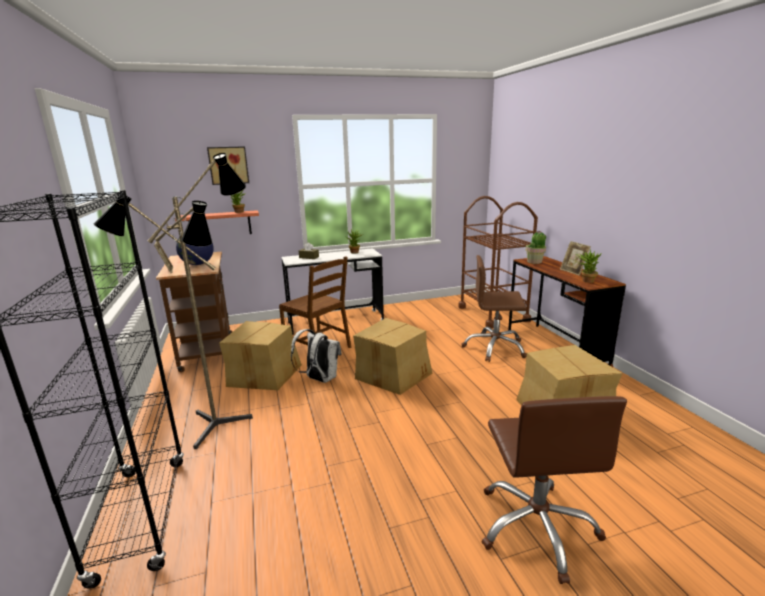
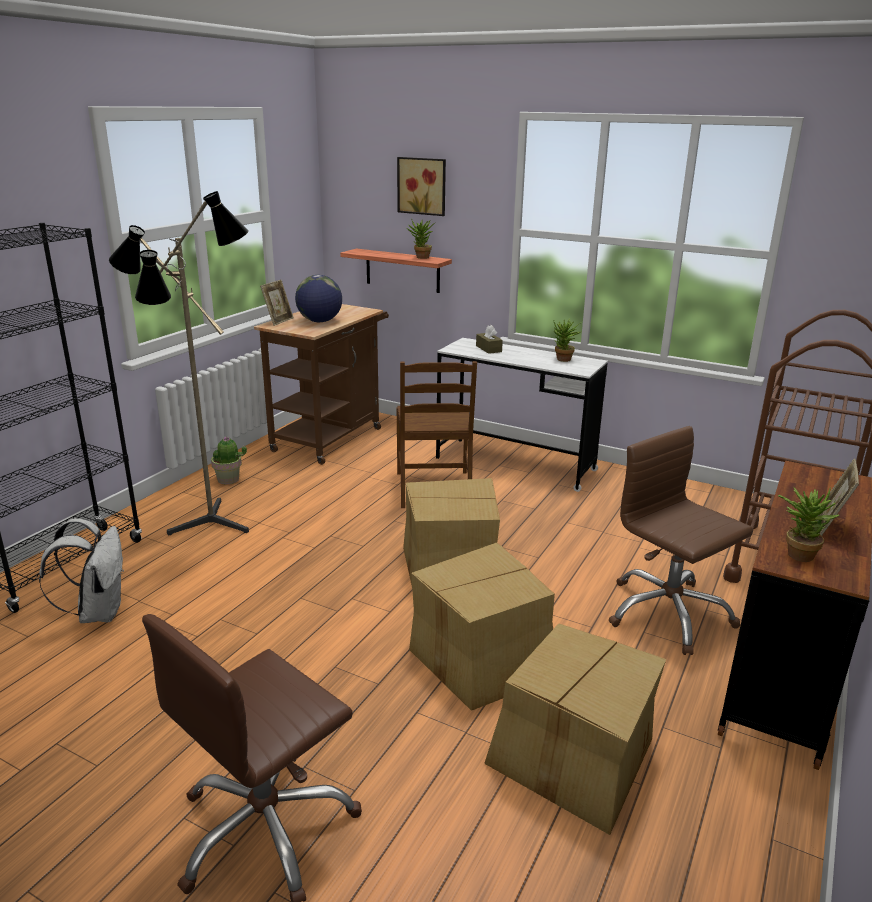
camera: 45 degrees right, 5 degrees up
(264, 374) = (331, 492): cardboard box -> cardboard box (483, 658)
(319, 379) = (369, 527): white backpack -> white backpack (98, 612)
(534, 262) = (812, 480): potted plant -> potted plant (228, 479)

